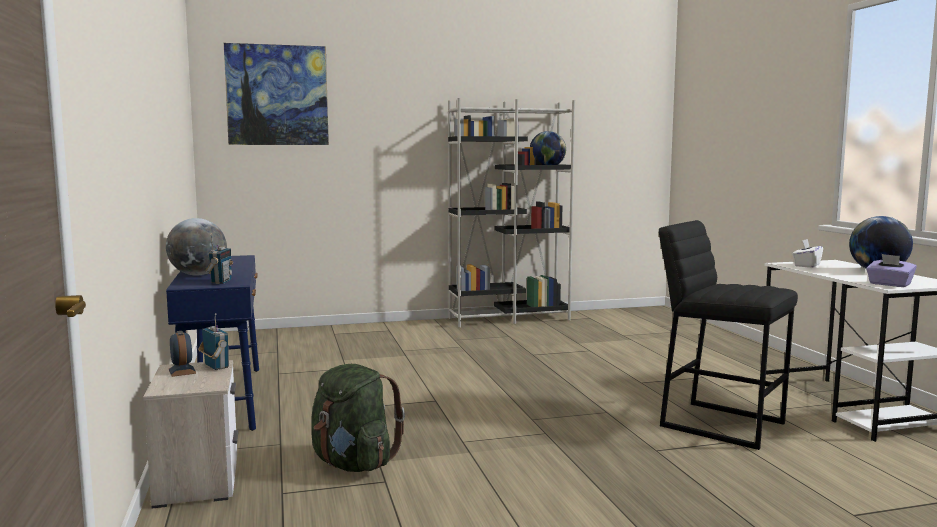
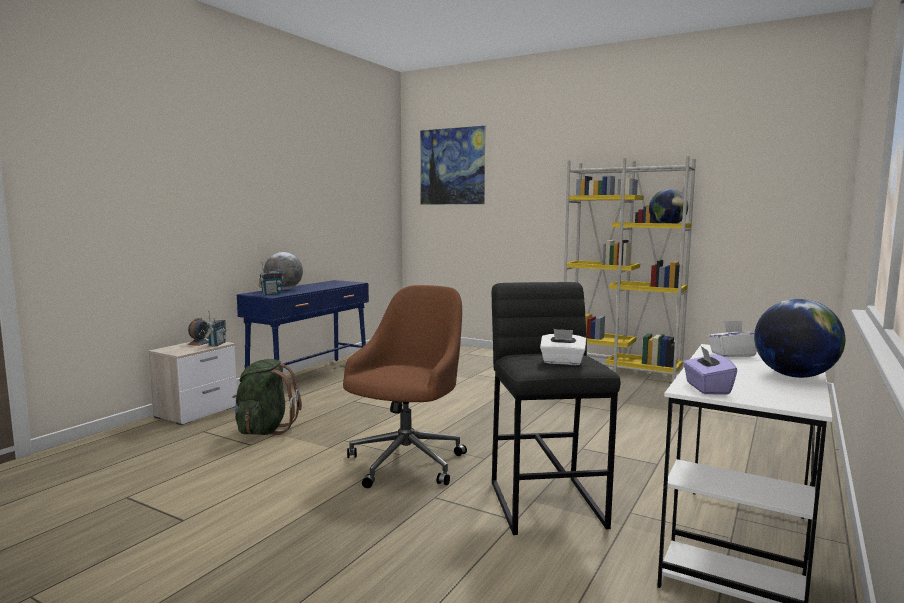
camera: 45 degrees right, 0 degrees up
(509, 319) = (620, 371): black bookcase -> yellow bookcase
(566, 437) = (406, 462): none -> brown office chair
(759, 288) = (562, 362): none -> white tissue box

